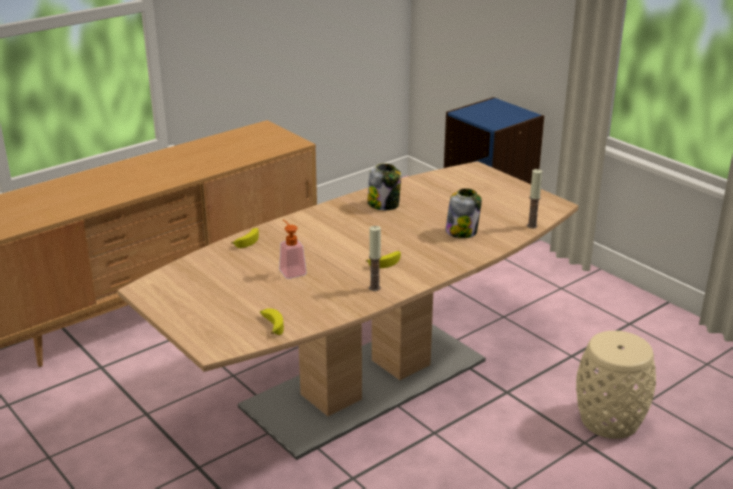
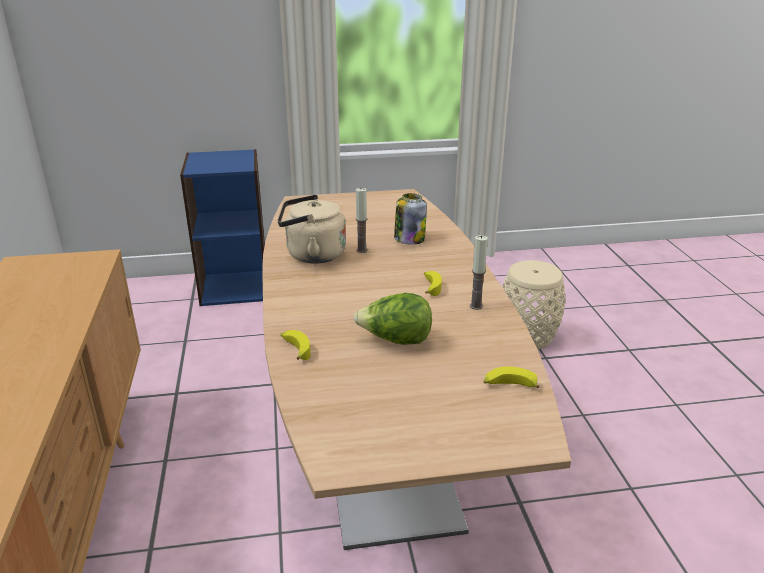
camera: 60 degrees left, 0 degrees up
(291, 270) = (396, 341): soap dispenser -> lettuce
(384, 204) = (312, 255): jar -> beige kettle
(532, 226) = (430, 212): candle -> candle (361, 250)

